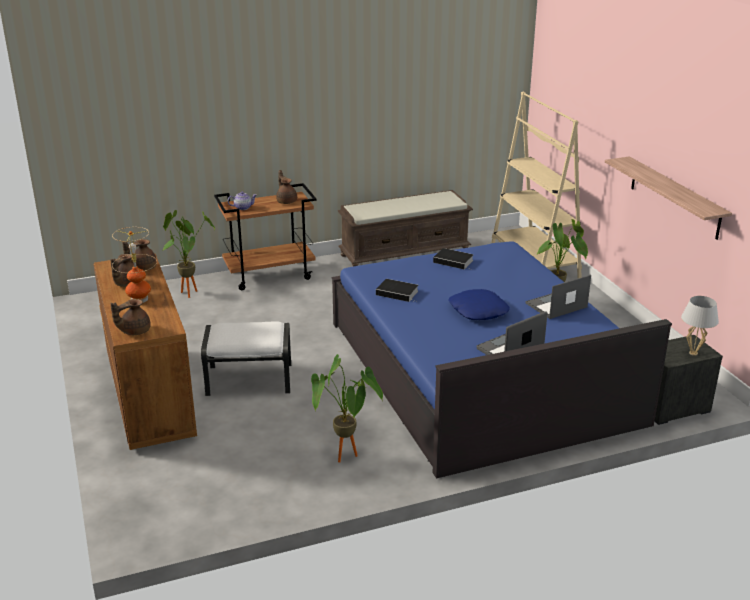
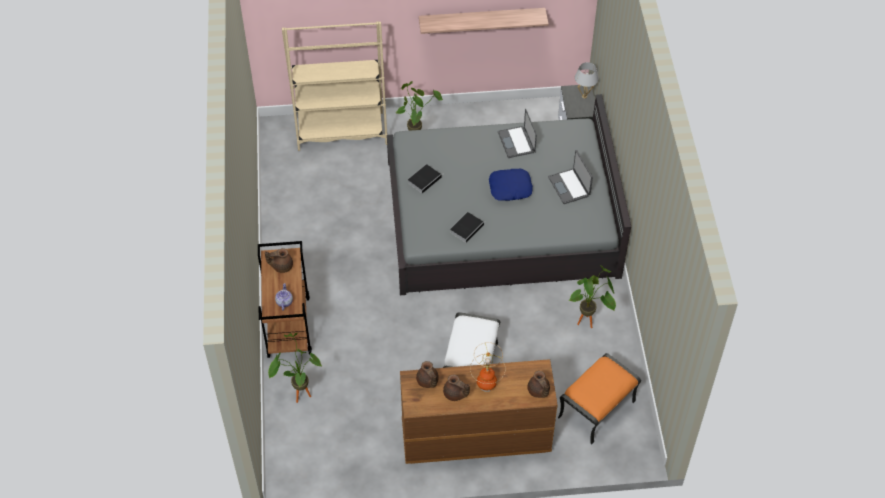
camera: 75 degrees left, 25 degrees up
(203, 483) = (597, 410): none -> orange ottoman
(405, 253) = (284, 215): brown bench -> none
(479, 371) = (502, 219): blue bed -> grey bed

